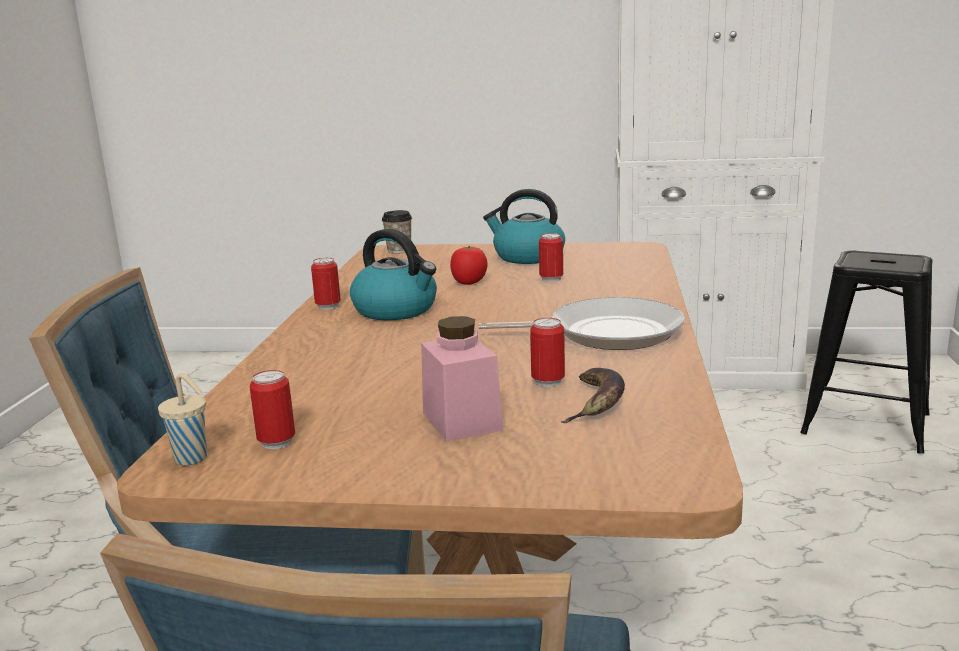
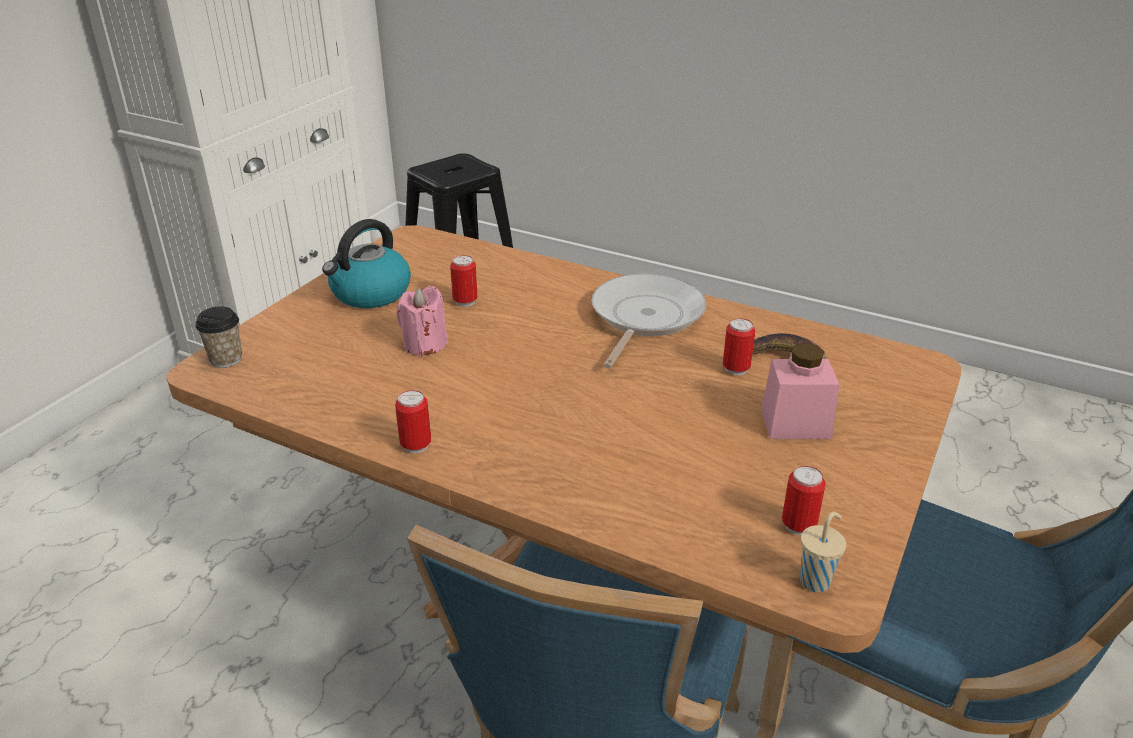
camera: 70 degrees left, 15 degrees up
(397, 310) = (477, 403): kettle -> none
(469, 282) = (424, 344): tomato -> pink candle

